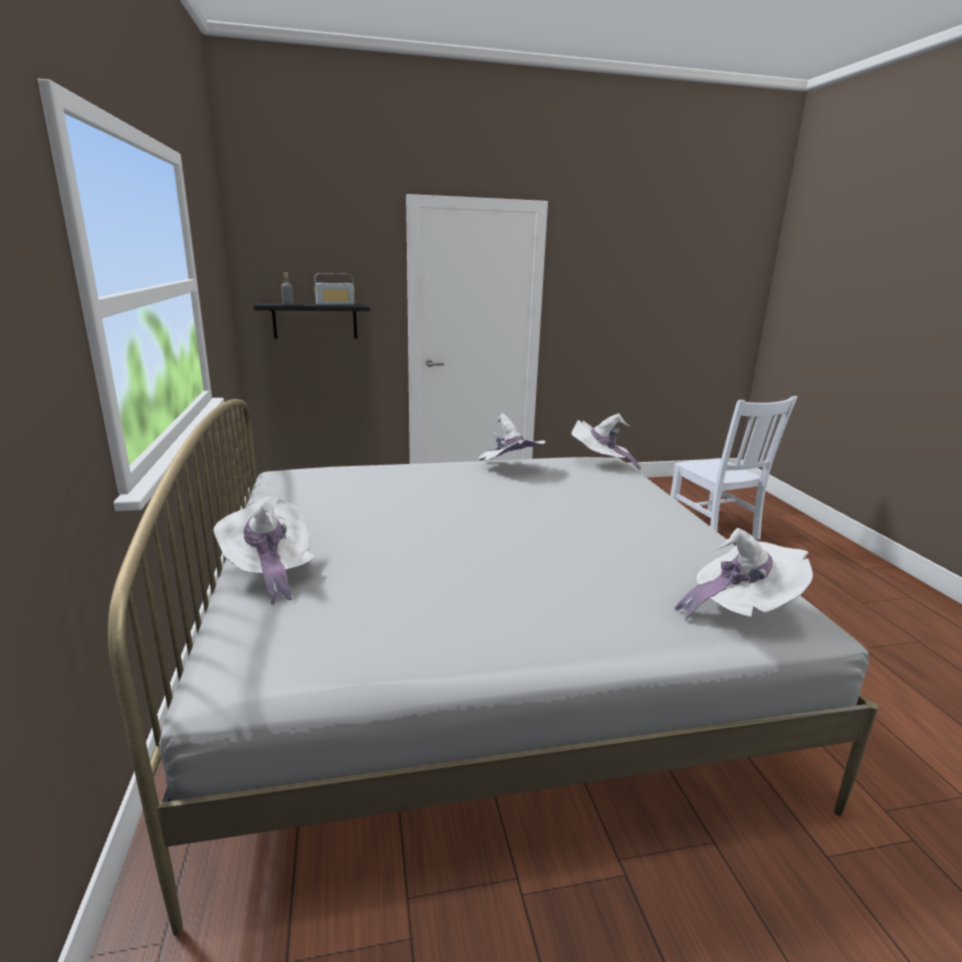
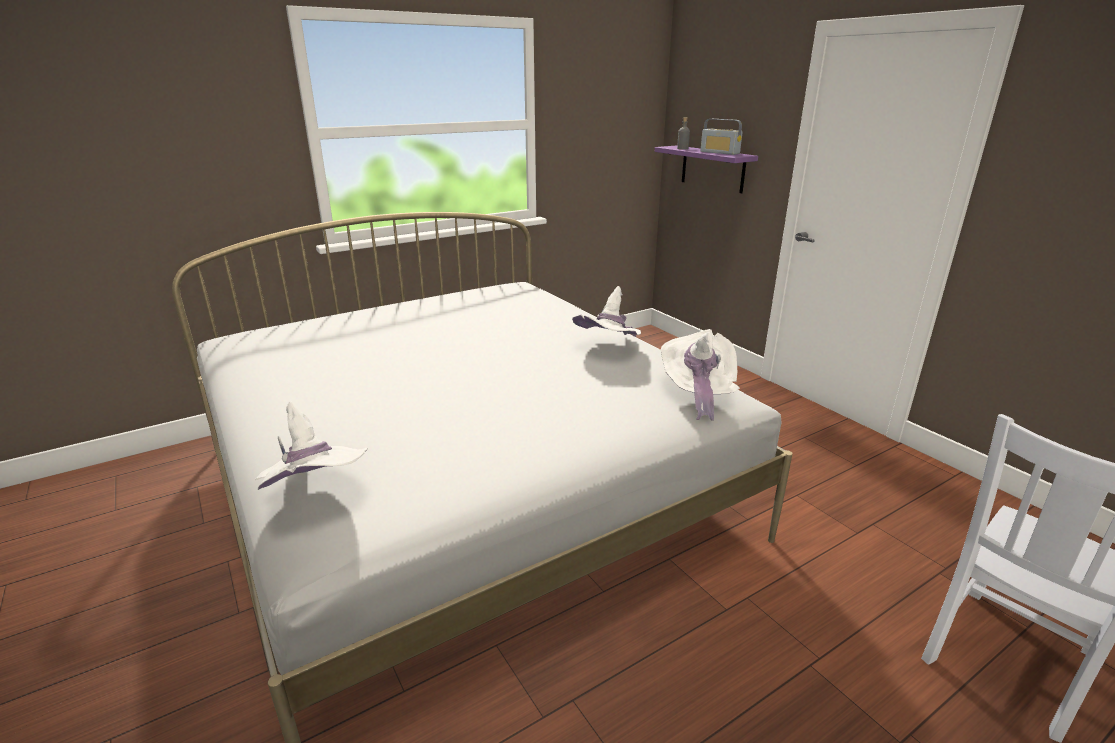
camera: 70 degrees right, 5 degrees up
(269, 572) = (341, 317): white hat -> none
(315, 321) = (712, 169): black shelf -> purple shelf

